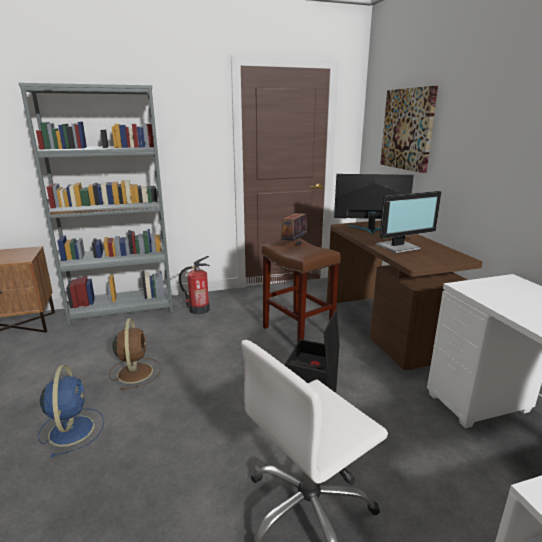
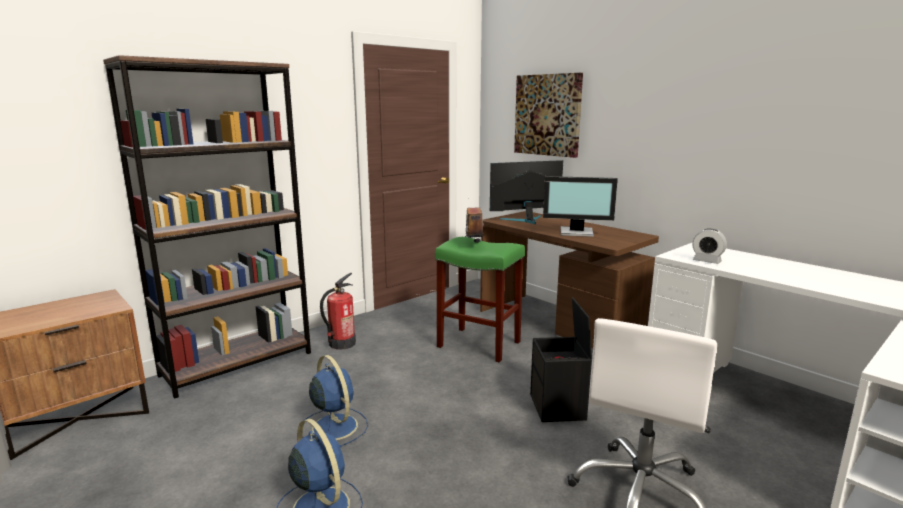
camera: 25 degrees left, 5 degrees down
(123, 310) = (238, 363): grey bookcase -> brown bookcase
(135, 372) = (334, 426): brown fan -> blue fan
(297, 332) = (477, 344): brown stool -> green stool
(399, 247) = (577, 232): monitor -> monitor turned 60 degrees clockwise
(495, 298) = (707, 261): none -> alarm clock

